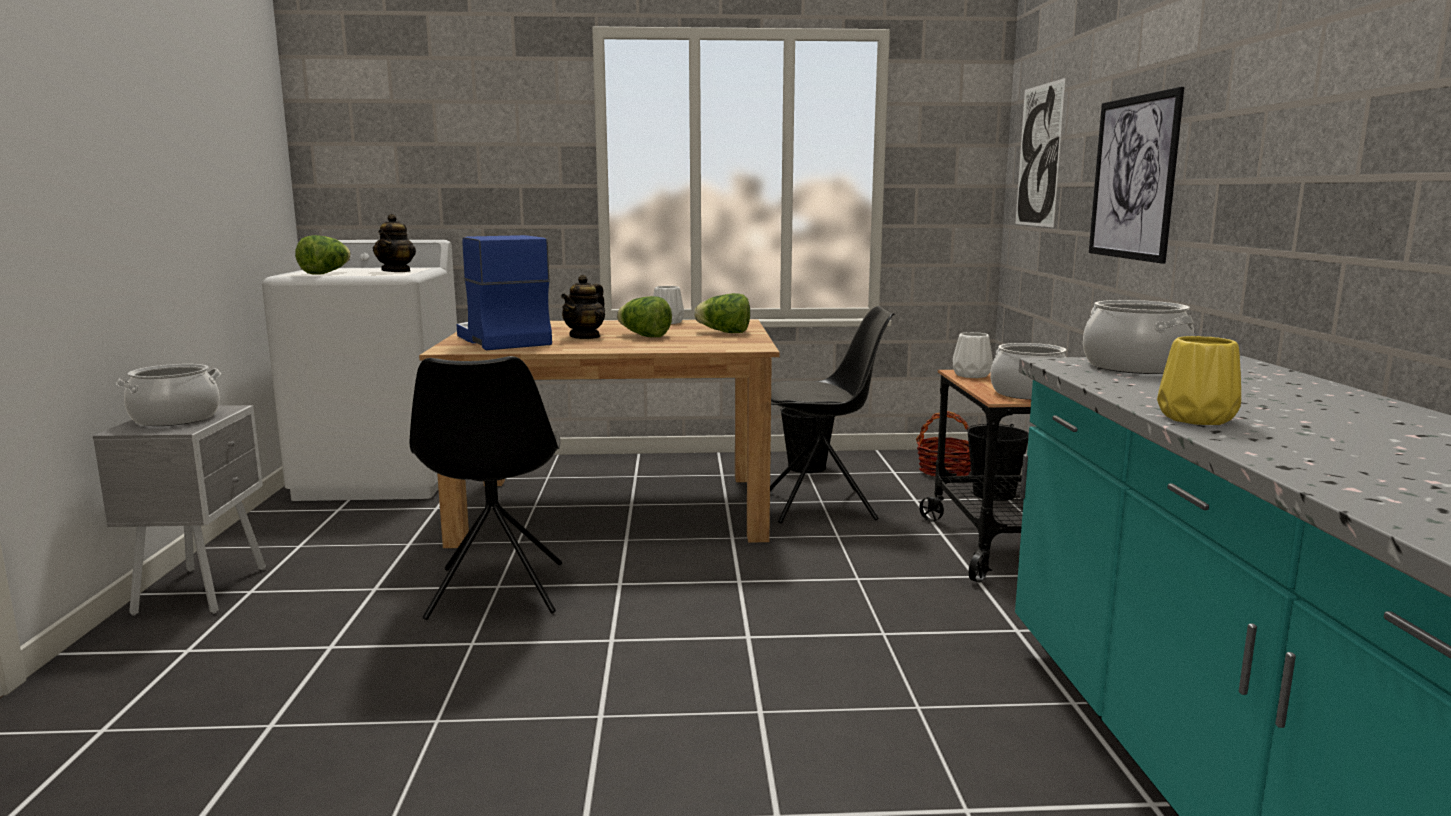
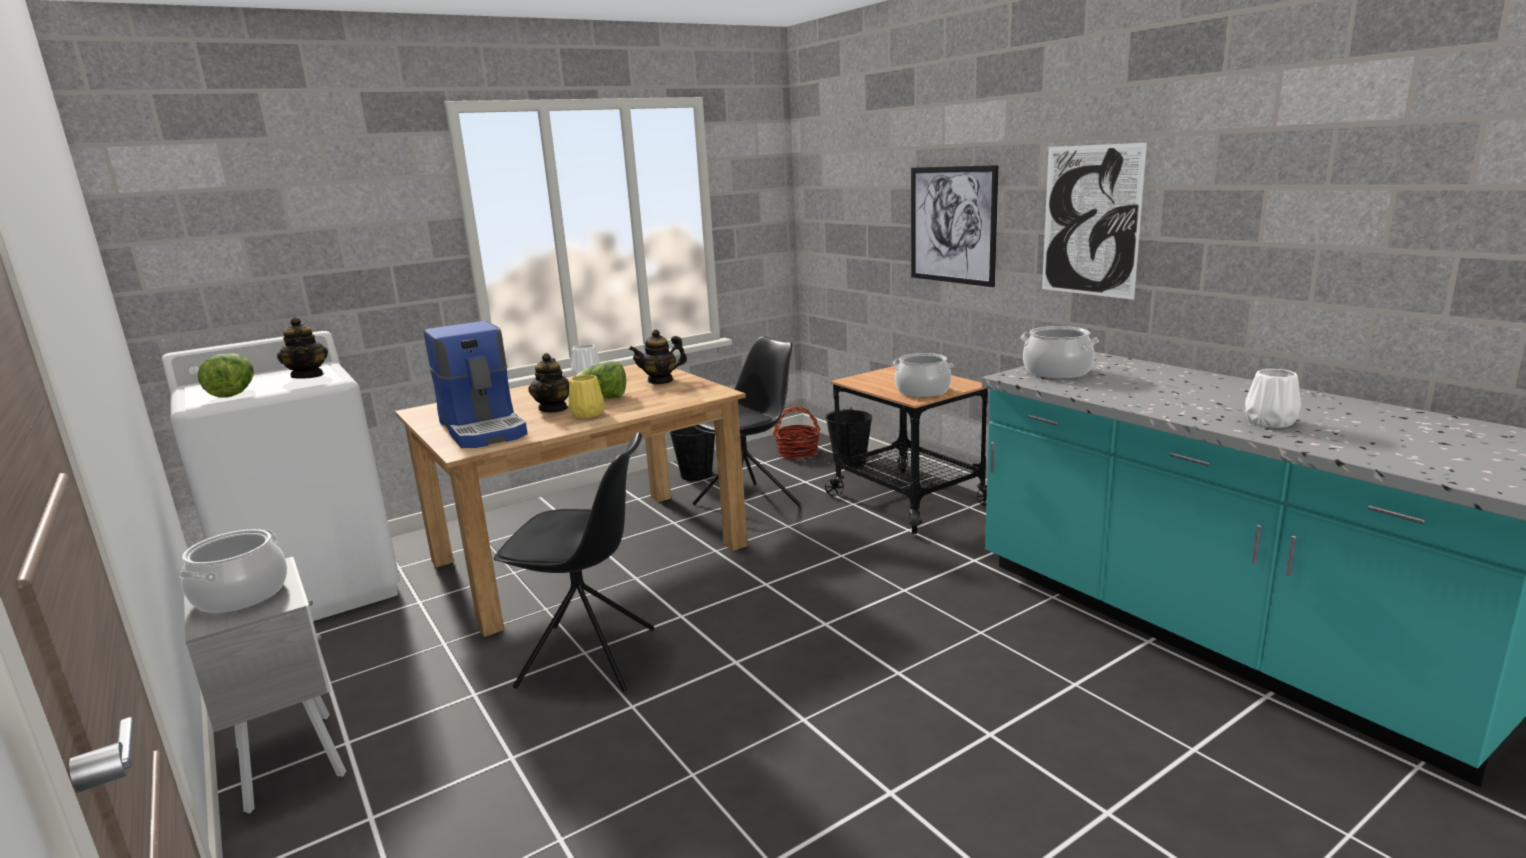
camera: 30 degrees left, 5 degrees up
(496, 592) = (590, 658): black chair -> black chair turned 45 degrees counterclockwise
(500, 340) = (484, 429): coffee machine -> coffee machine turned 150 degrees counterclockwise
(724, 332) = (660, 380): lettuce -> teapot
(970, 375) = (860, 382): white vase -> white vase (1268, 422)
(1039, 156) = (838, 200): picture -> picture (1090, 221)
(1195, 418) = (1167, 409): yellow vase -> yellow vase (587, 414)

